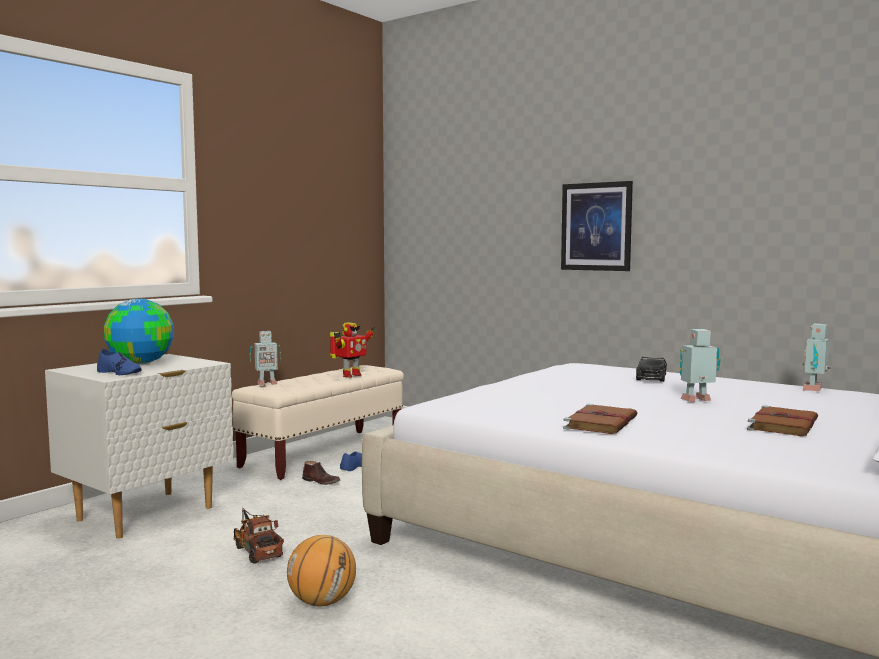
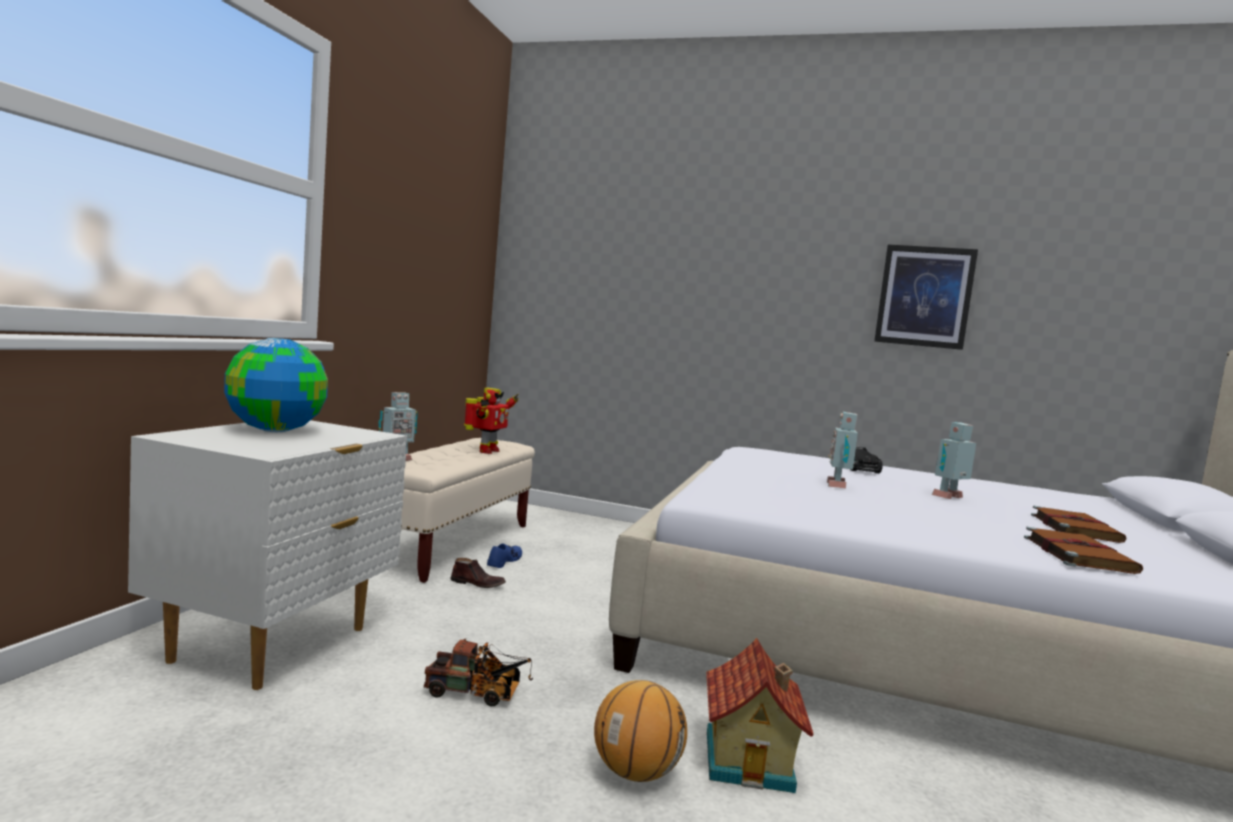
camera: 20 degrees left, 0 degrees up
(120, 373) = (270, 446): blue shoe -> none
(256, 550) = (478, 693): toy truck -> toy truck turned 150 degrees clockwise
(417, 604) = (751, 761): none -> toy house
(596, 226) = (761, 304): picture -> picture (924, 296)
(601, 422) = (921, 526): brown book -> brown book (1077, 554)
(815, 389) = (1010, 485): toy robot -> toy robot (838, 486)

